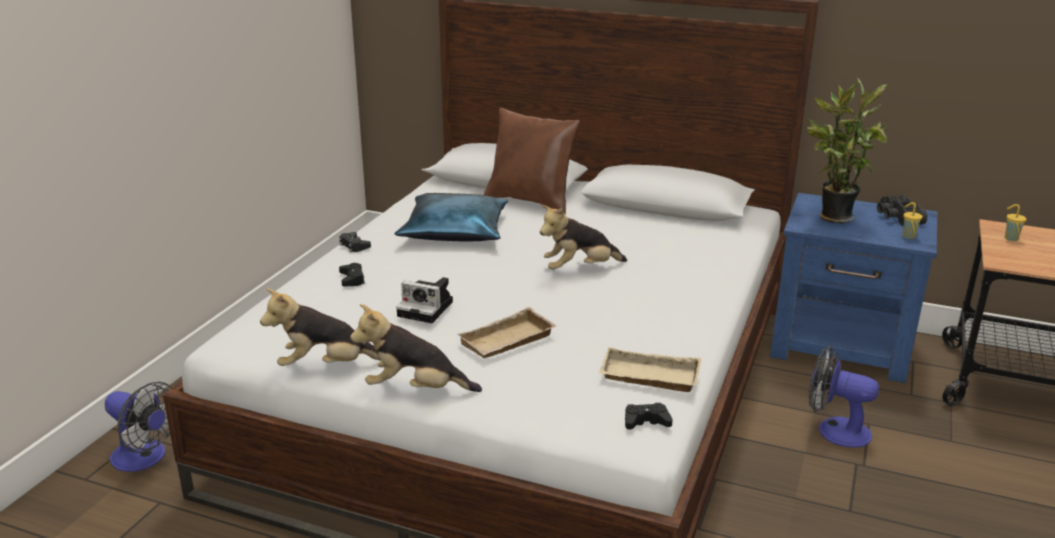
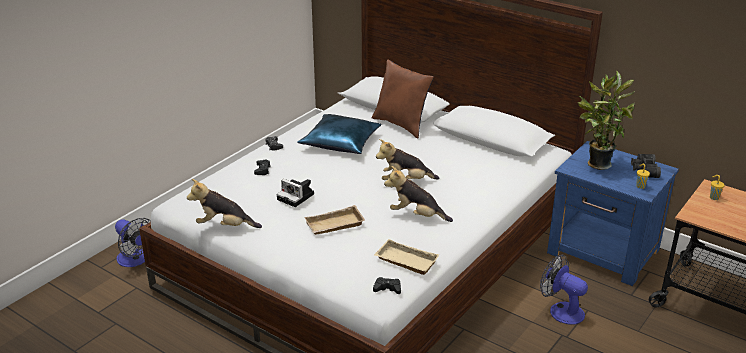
camera: 15 degrees right, 5 degrees up
(415, 389) = (267, 248): plush toy -> plush toy (416, 215)

